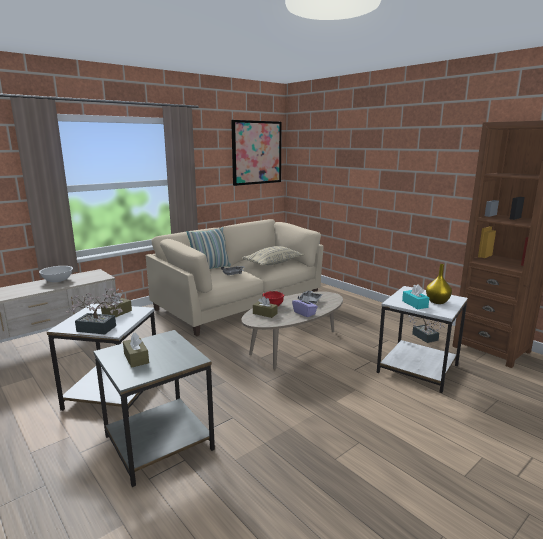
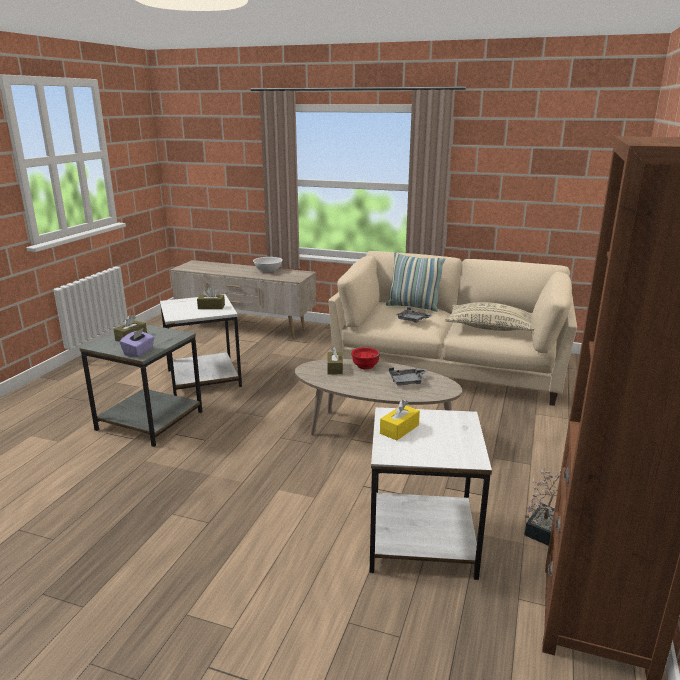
camera: 60 degrees right, 5 degrees up
(100, 329) = (175, 312): potted plant -> none
(256, 152) = (578, 156): picture -> none
(304, 313) = (362, 387): purple tissue box -> purple tissue box (139, 352)
(415, 304) = (399, 429): turquoise tissue box -> yellow tissue box
(437, 302) = (432, 445): yellow vase -> none

